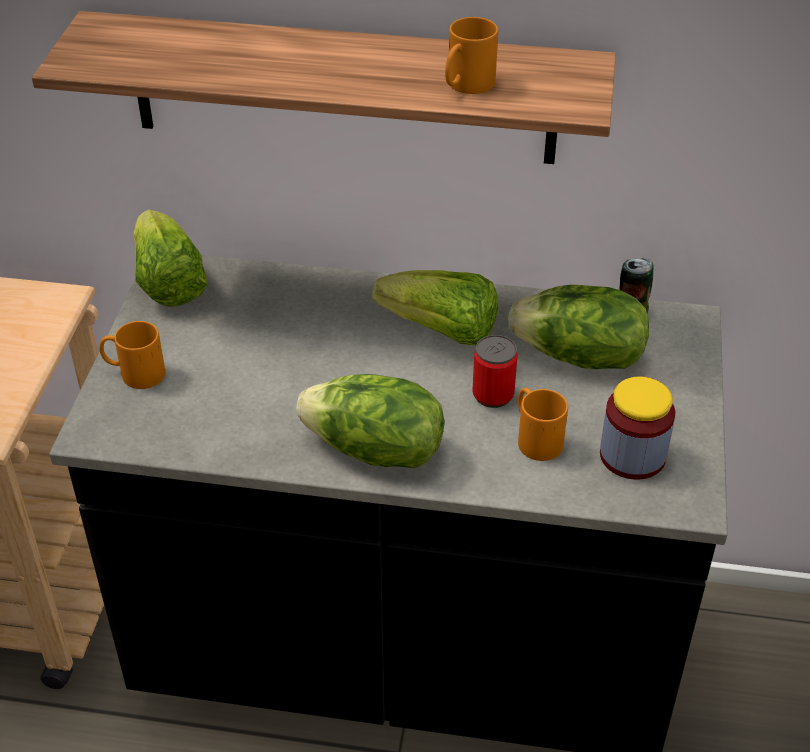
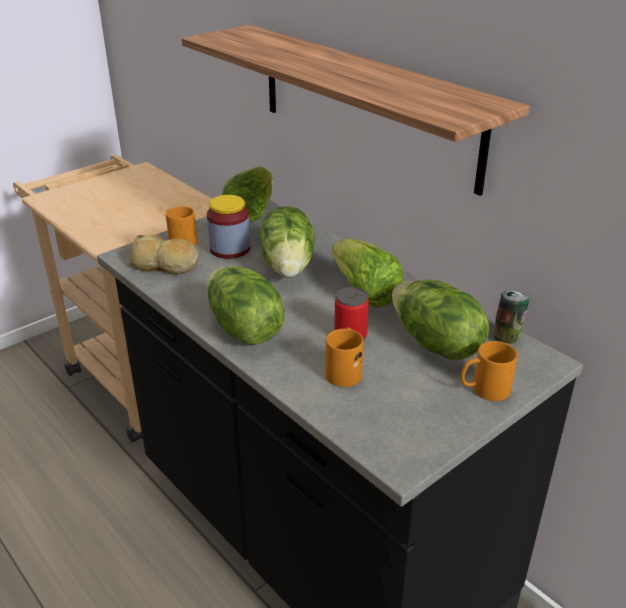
camera: 40 degrees right, 10 degrees down
(166, 418) = (165, 265): none -> bread
(318, 339) = (289, 266): none -> lettuce
(466, 86) = (394, 92): orange mug -> orange mug (483, 390)
(632, 456) = (396, 413): jar -> jar (230, 249)

